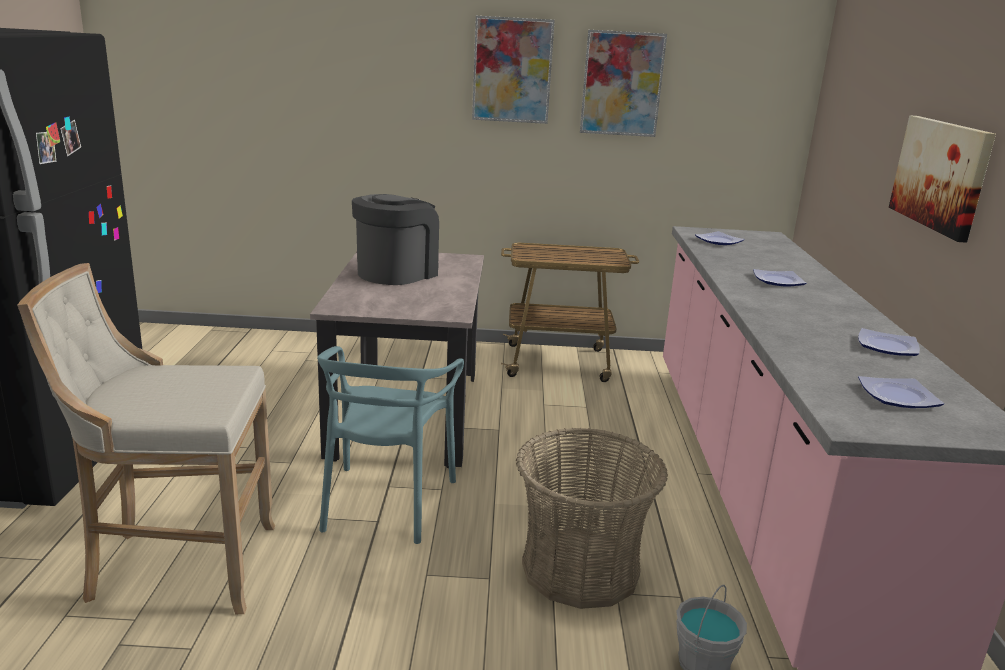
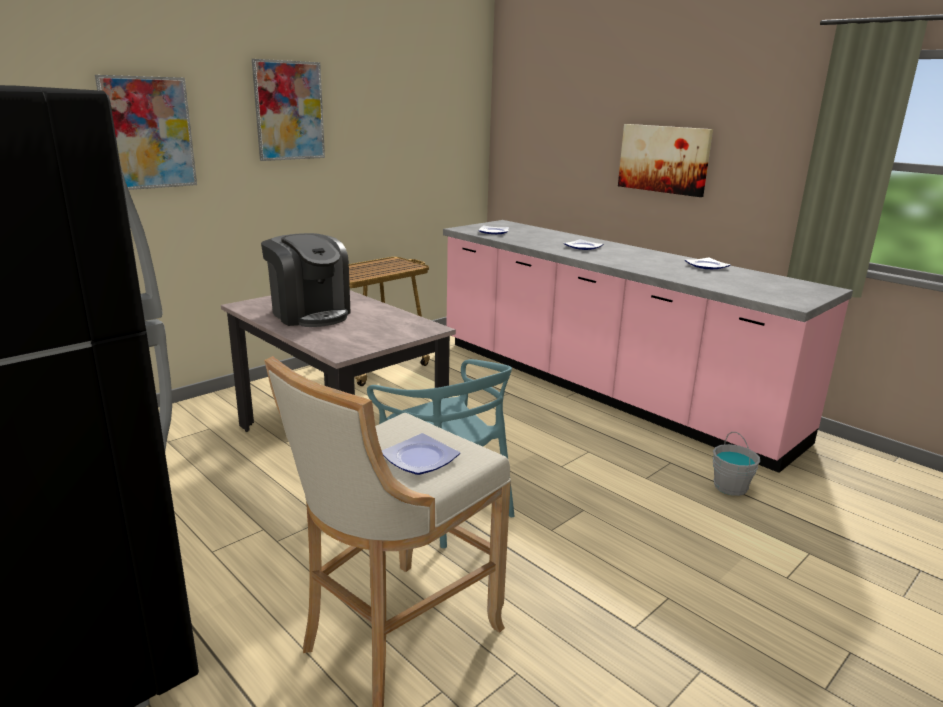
camera: 45 degrees left, 0 degrees up
(397, 273) = (310, 313): coffee machine -> coffee machine turned 150 degrees clockwise
(580, 569) = (611, 476): basket -> none
(622, 84) = (373, 117): picture -> picture (148, 133)
(896, 396) = (768, 286): plate -> plate (418, 459)

